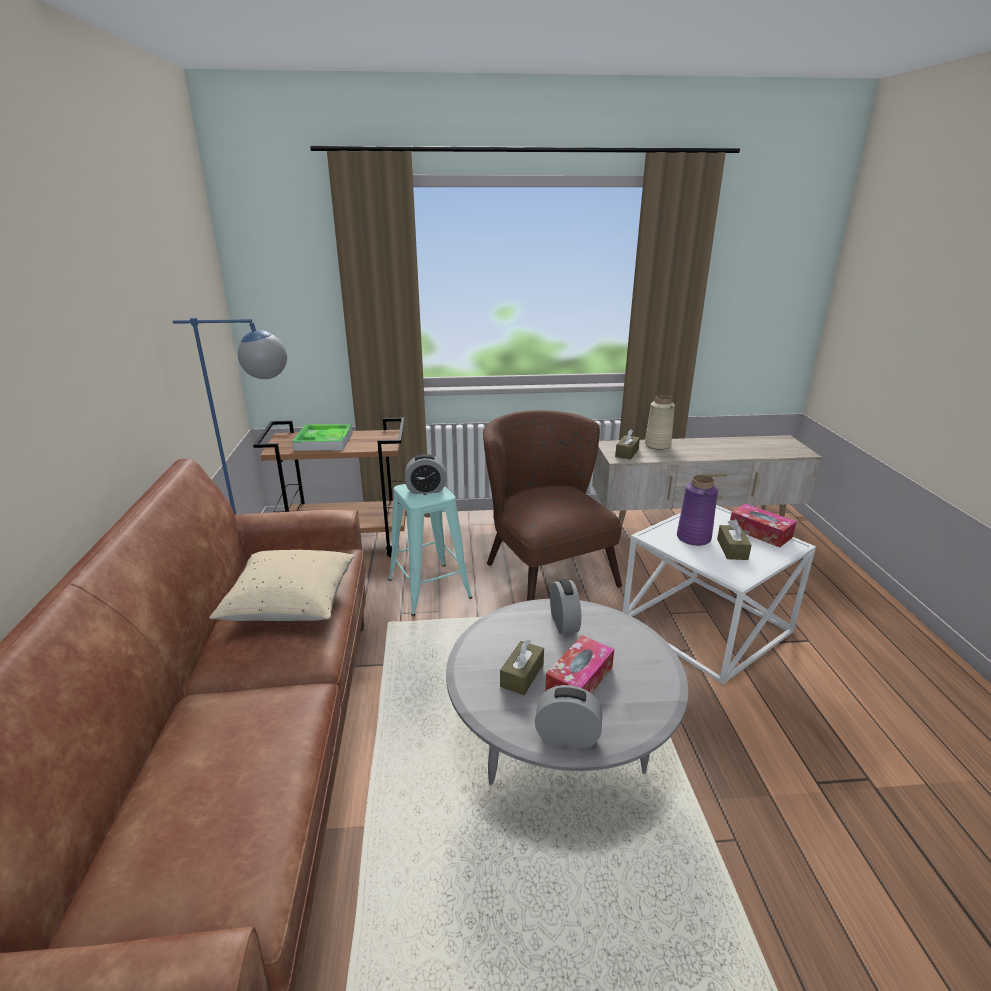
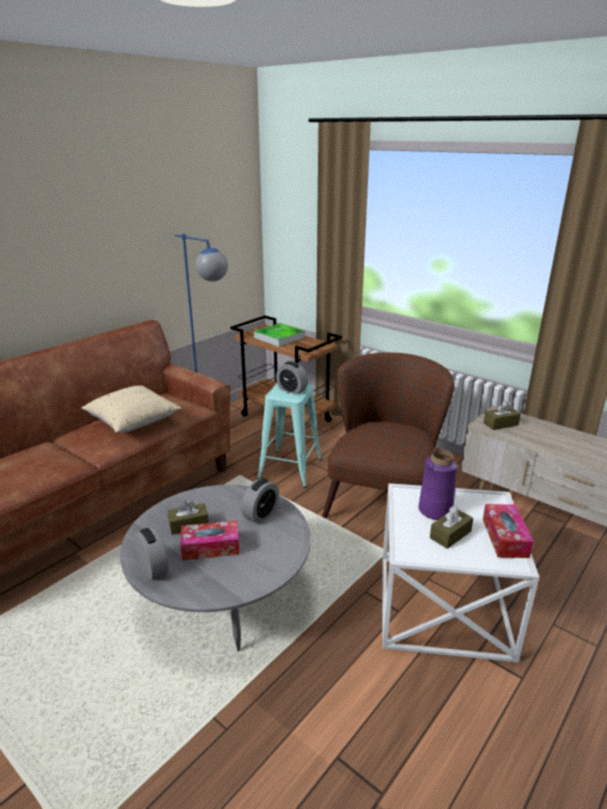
camera: 45 degrees right, 0 degrees up
(657, 445) = (546, 429): beige vase -> none

